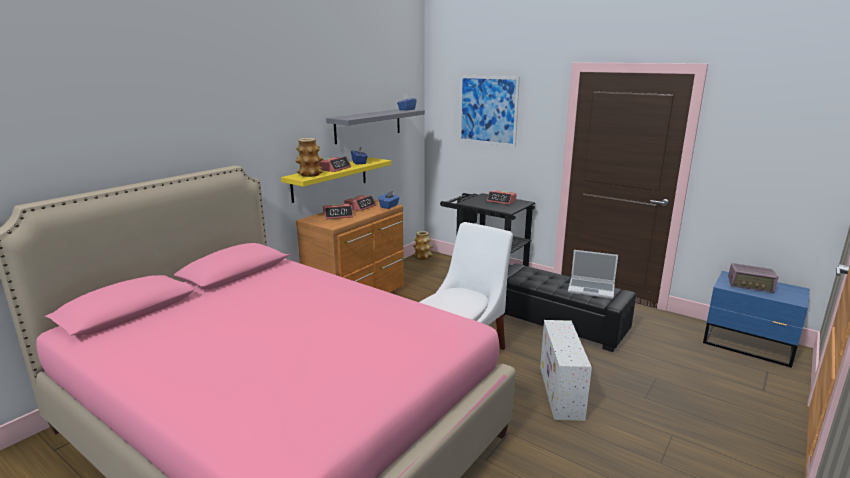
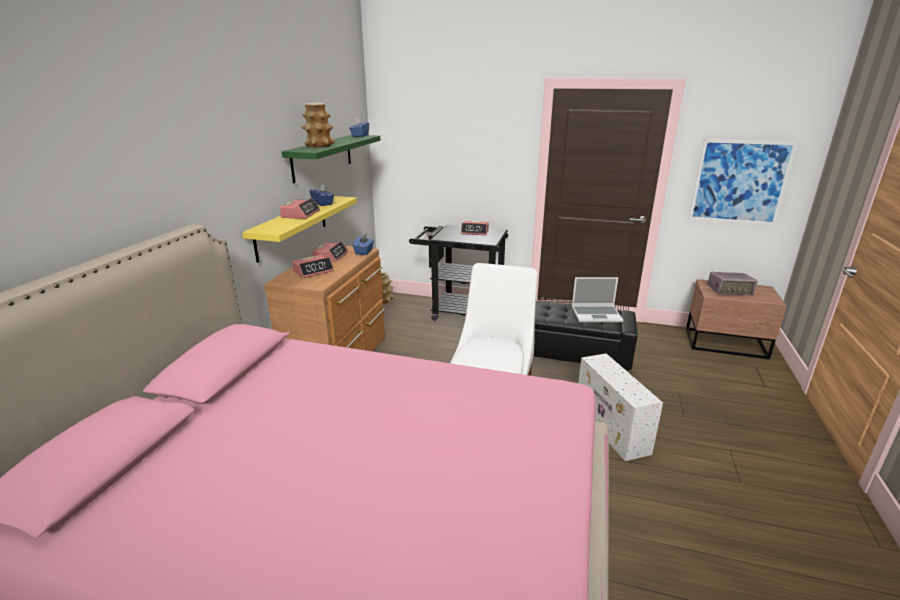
camera: 20 degrees left, 5 degrees up
(310, 174) = (278, 225): vase -> vase (319, 146)
(368, 125) = (322, 157): grey shelf -> green shelf
(488, 110) = (448, 133): picture -> picture (739, 182)
(749, 345) = (727, 344): blue nightstand -> brown nightstand

